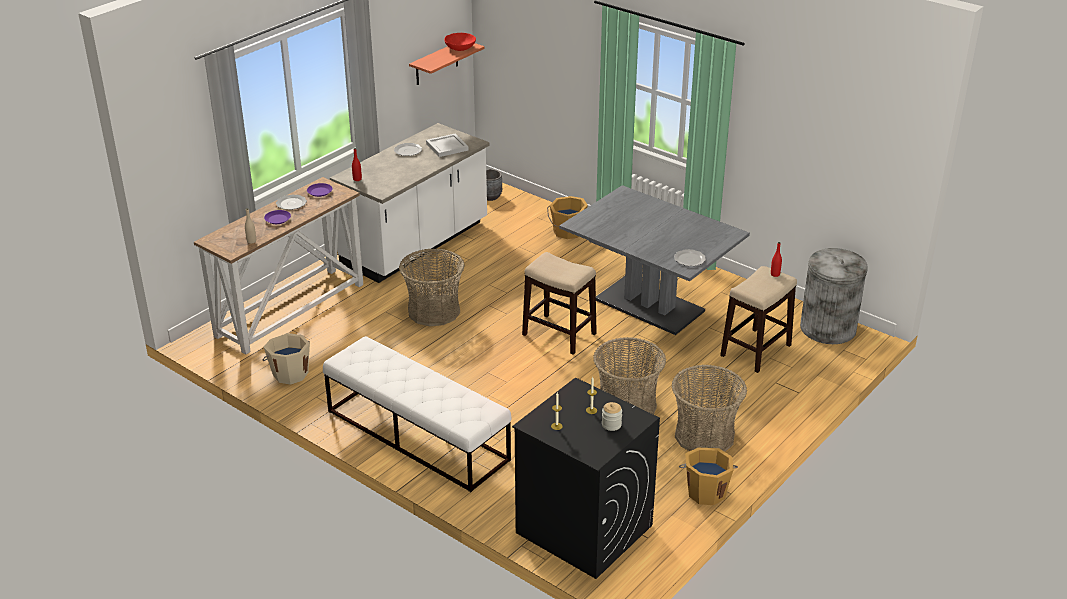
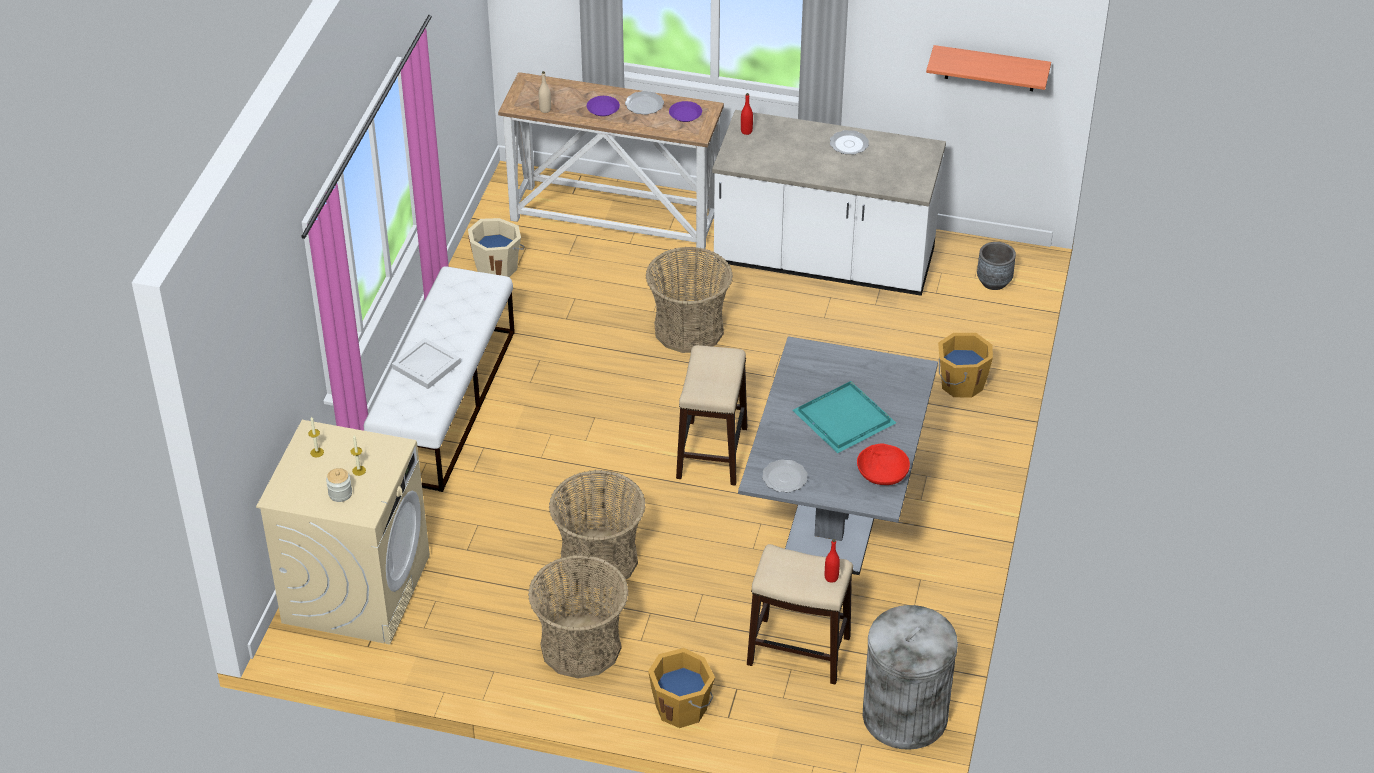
camera: 65 degrees right, 10 degrees up
(447, 146) = (886, 171): white tray -> white tray (427, 365)
(460, 48) = (1018, 69): red bowl -> red bowl (882, 474)
(583, 528) = (356, 588): black washing machine -> beige washing machine
(650, 227) = (842, 418): none -> turquoise tray
(706, 491) = (474, 676): orange bucket -> orange bucket (682, 707)

